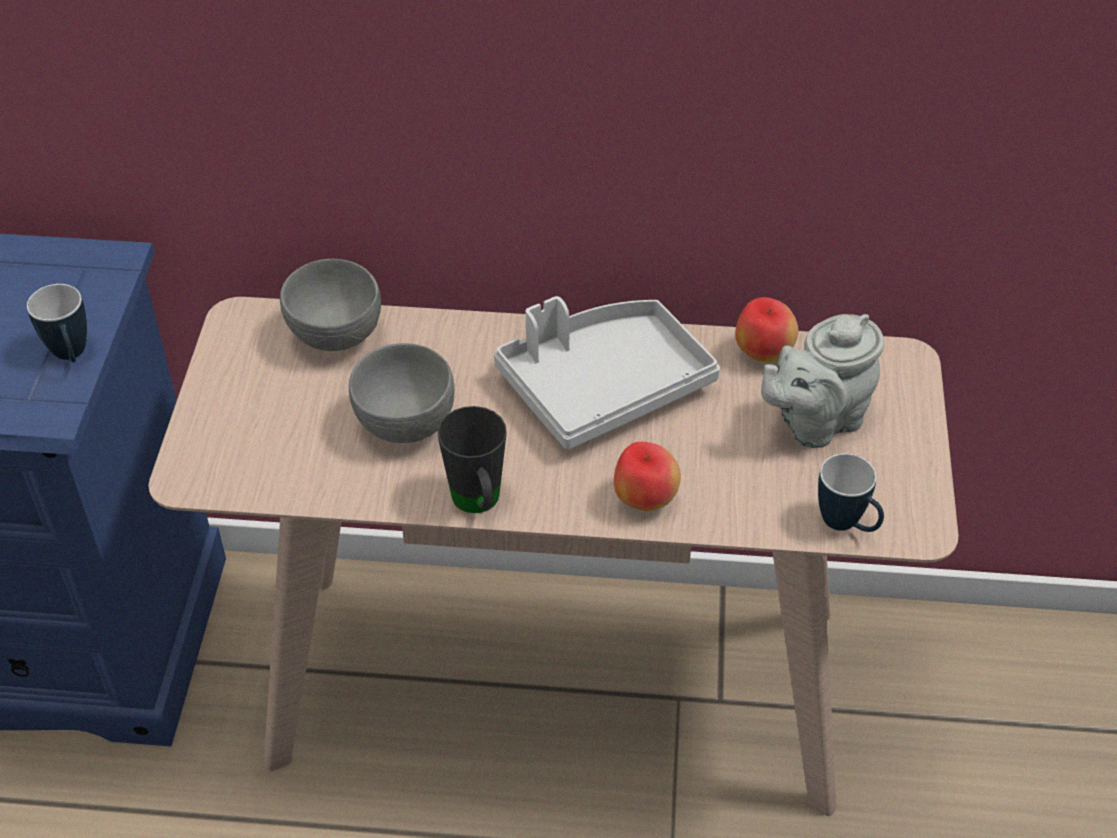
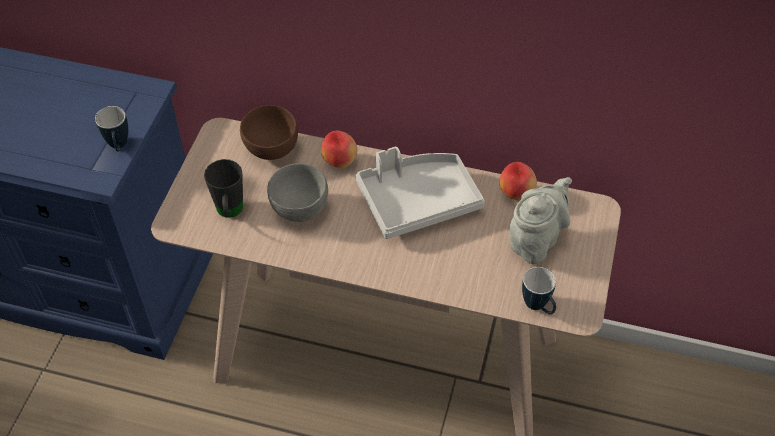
camera: 10 degrees right, 5 degrees up
(335, 334) = (271, 148): grey bowl -> brown bowl
(479, 505) = (330, 264): black mug -> black mug (229, 213)
(644, 500) = (425, 275): apple -> apple (339, 162)
(815, 422) = (536, 240): grey teapot -> grey teapot turned 150 degrees clockwise

